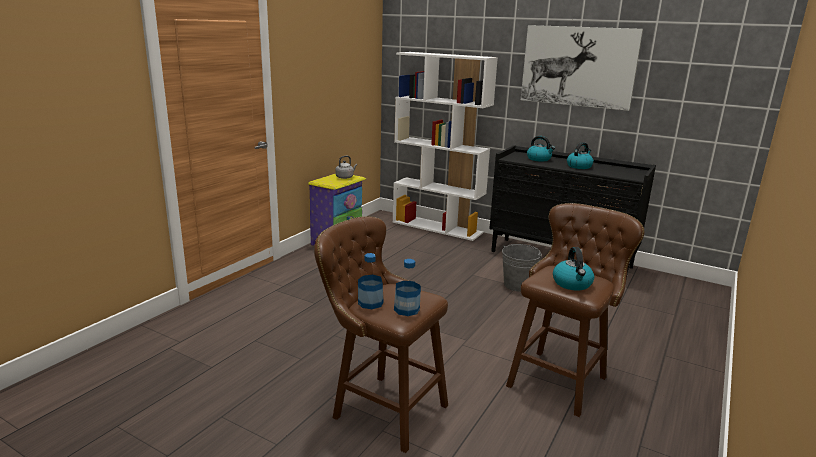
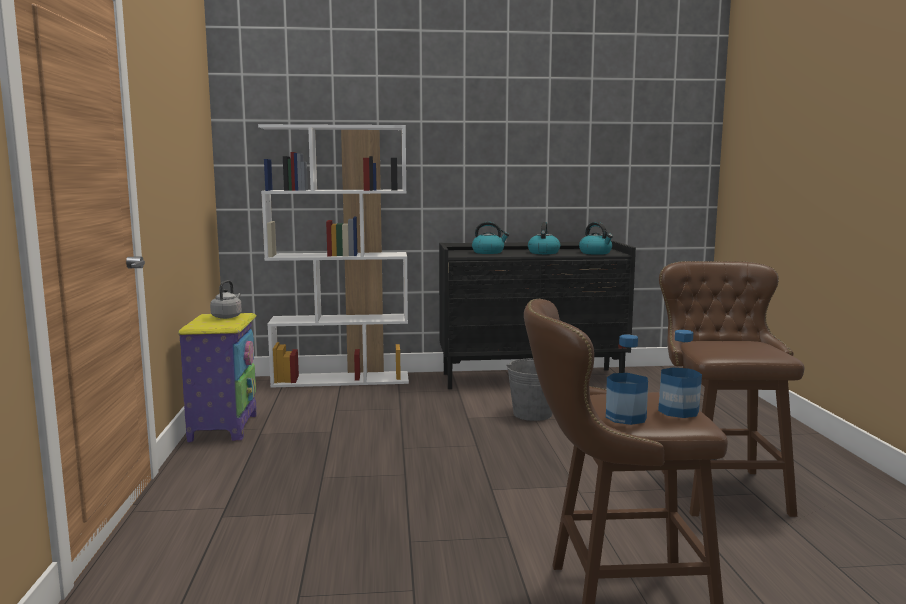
camera: 35 degrees left, 10 degrees down
(572, 284) = (746, 349): kettle -> kettle (596, 253)
(578, 66) = (510, 133): picture -> none

